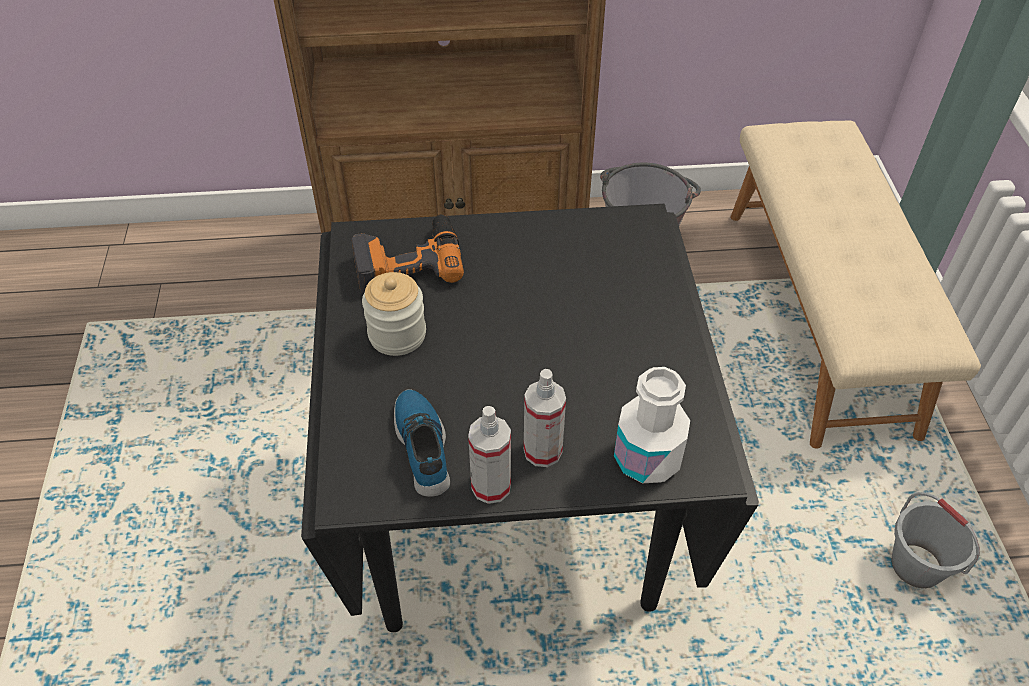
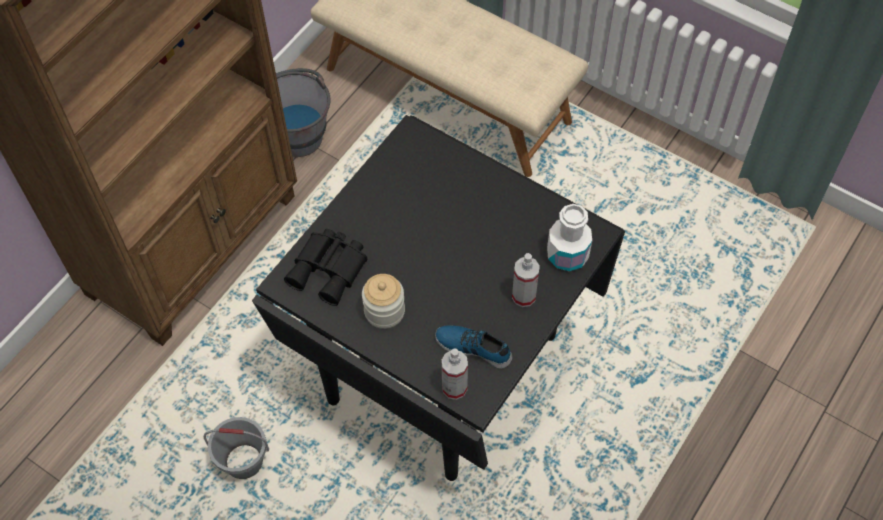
camera: 50 degrees left, 10 degrees up
(408, 260) = (330, 269): power drill -> black binoculars
(491, 486) = (525, 333): spray bottle -> spray bottle (454, 388)
(916, 566) = (635, 193): grey bucket -> grey bucket (244, 461)

